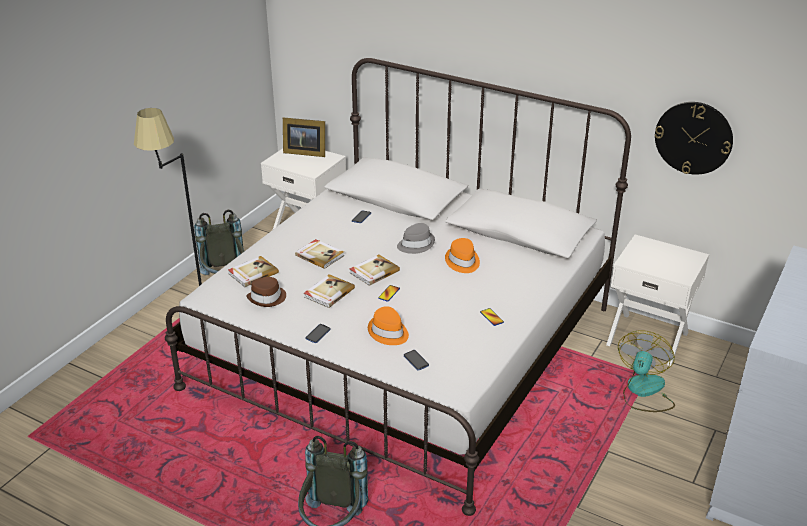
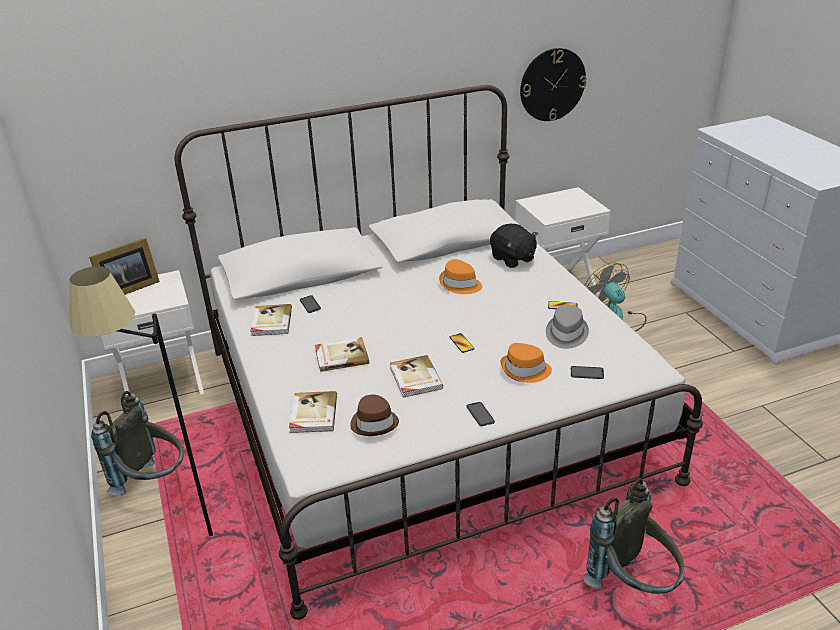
camera: 50 degrees left, 0 degrees up
(373, 271) = (413, 336): book -> book (271, 322)
(415, 244) = (399, 295): grey hat -> grey hat (566, 334)
(530, 269) = (512, 259): none -> black plush toy

